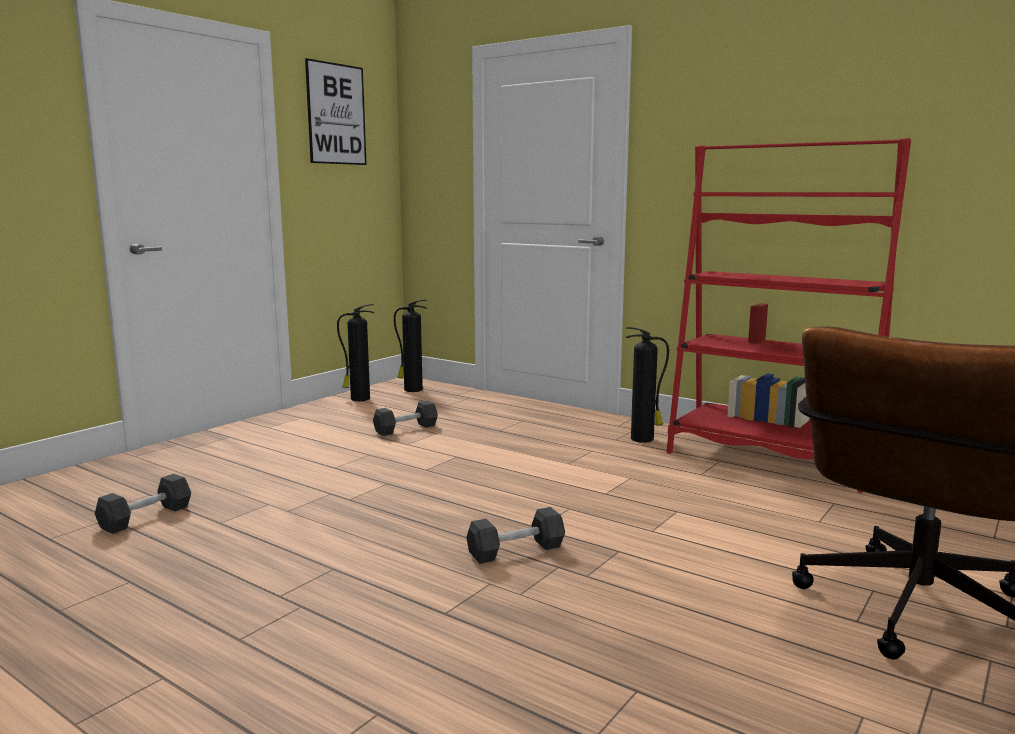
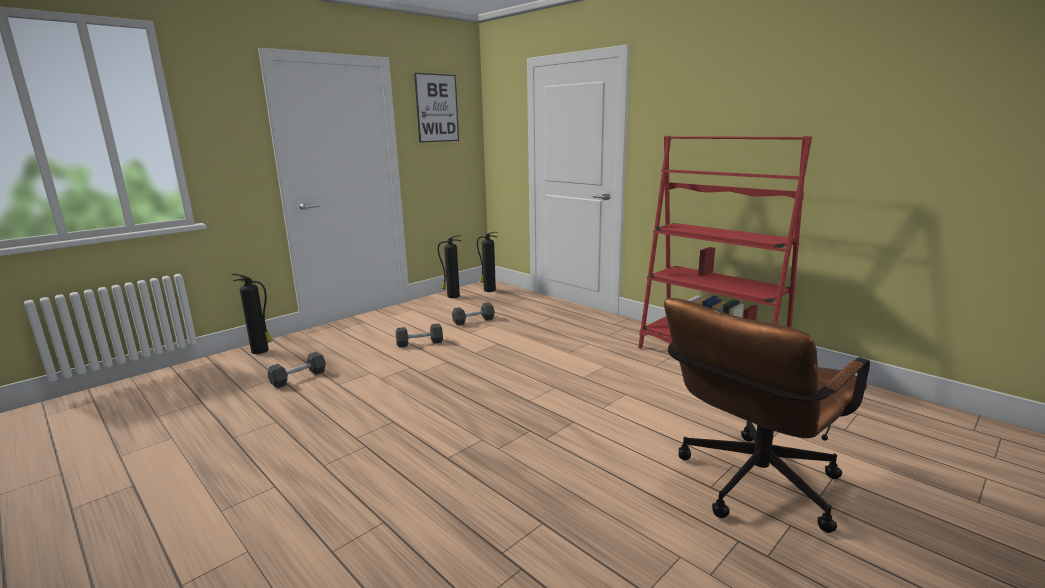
camera: 10 degrees right, 5 degrees up
(516, 551) = (508, 417): black dumbbell -> black dumbbell (420, 343)
(643, 439) = (627, 336): fire extinguisher -> fire extinguisher (261, 351)

